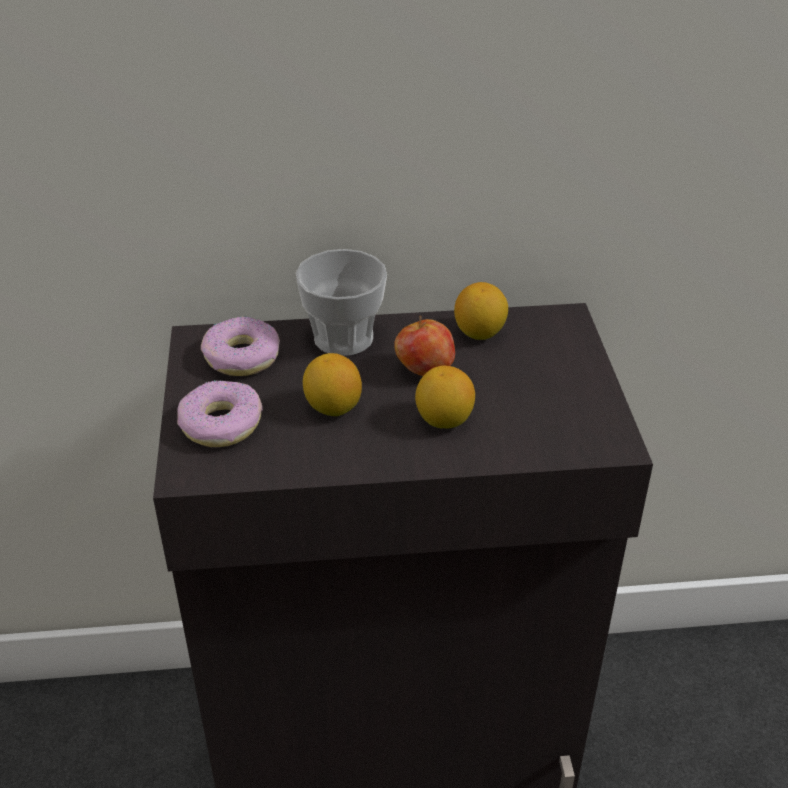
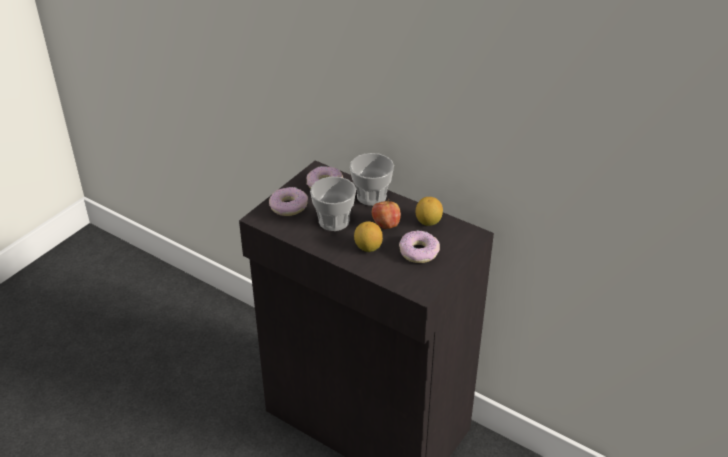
camera: 40 degrees right, 0 degrees up
(333, 408) = (334, 221): lemon -> cup
(527, 384) = (419, 252): none -> donut

